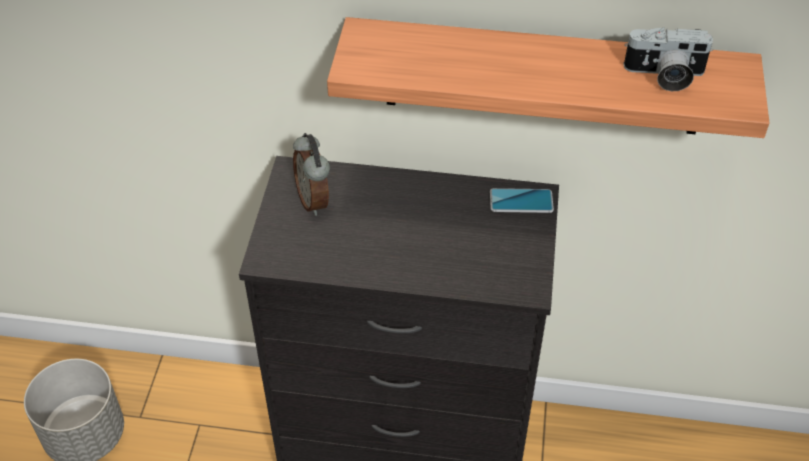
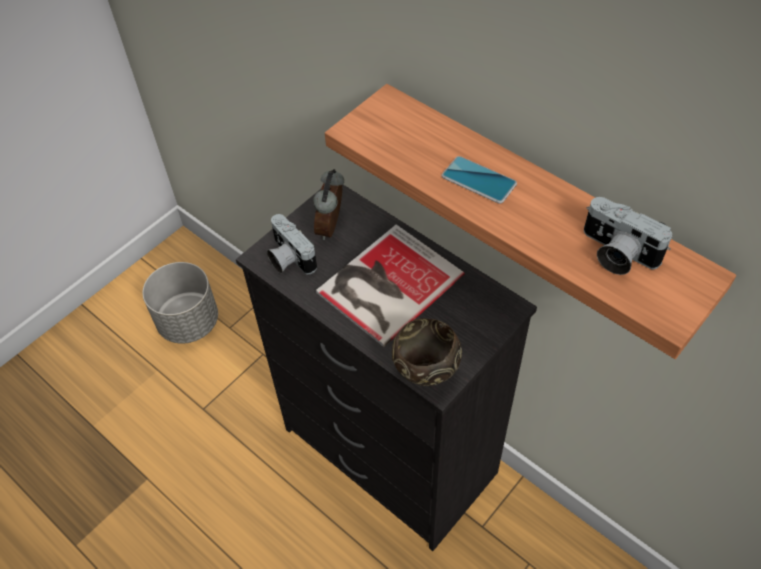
camera: 35 degrees right, 5 degrees up
(294, 248) = (288, 258): none -> camera
(410, 227) = (385, 284): none -> book
(509, 286) = (424, 373): none -> brown bowl
(521, 201) = (492, 306): phone -> phone (478, 180)

